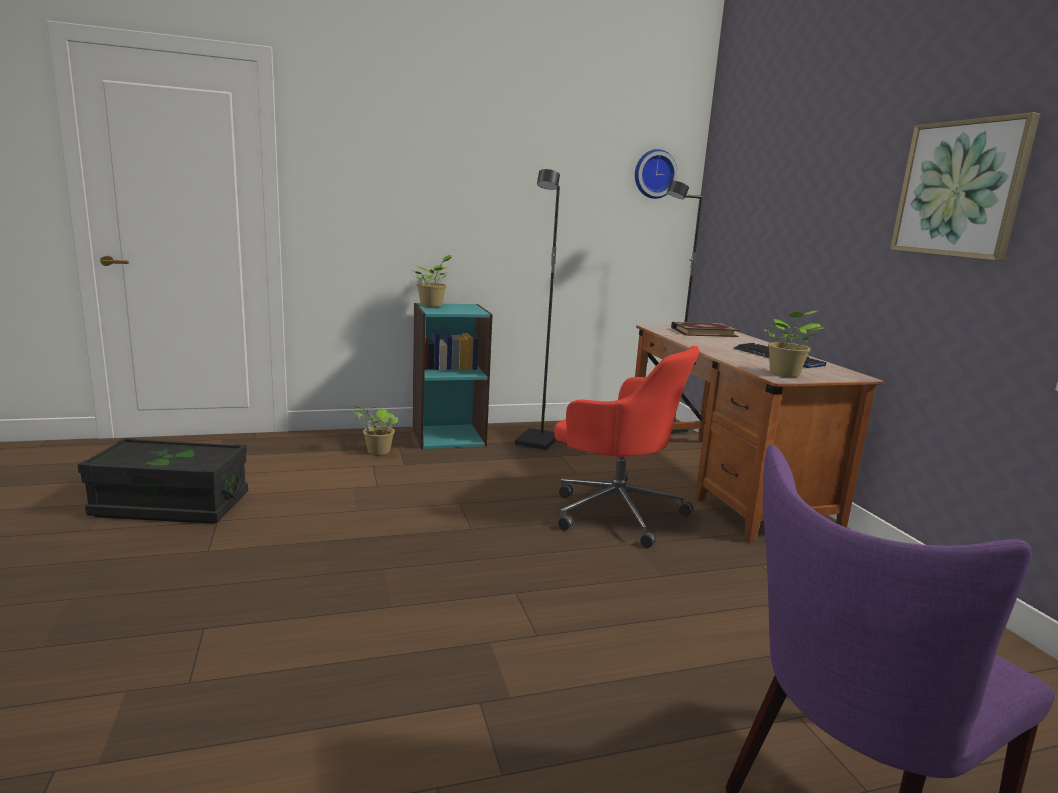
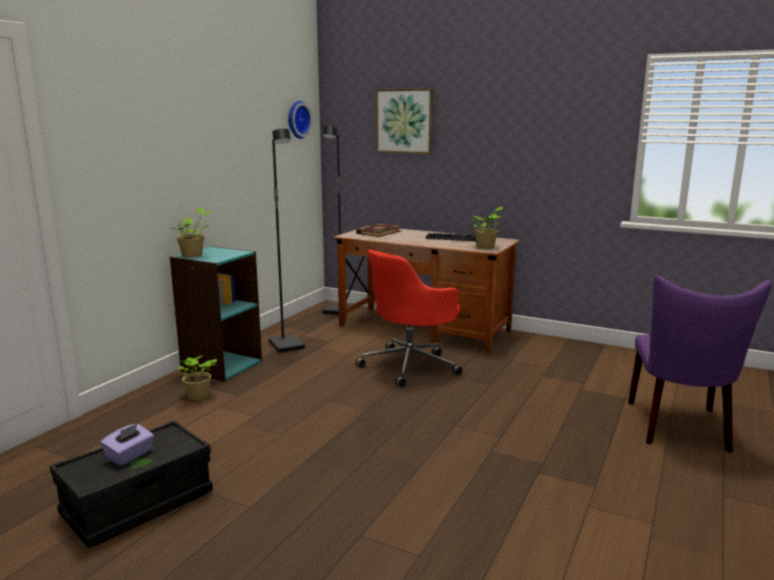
camera: 45 degrees left, 0 degrees up
(167, 455) = (130, 456): none -> purple tissue box
(614, 511) = (410, 365): red office chair -> red office chair turned 150 degrees clockwise
(960, 189) = (545, 131): picture -> picture (404, 121)

